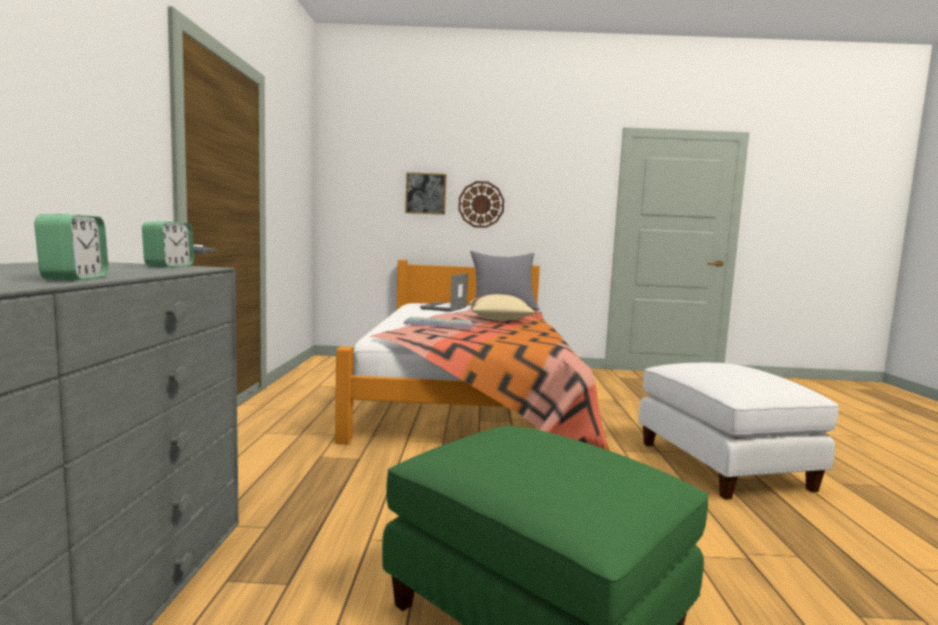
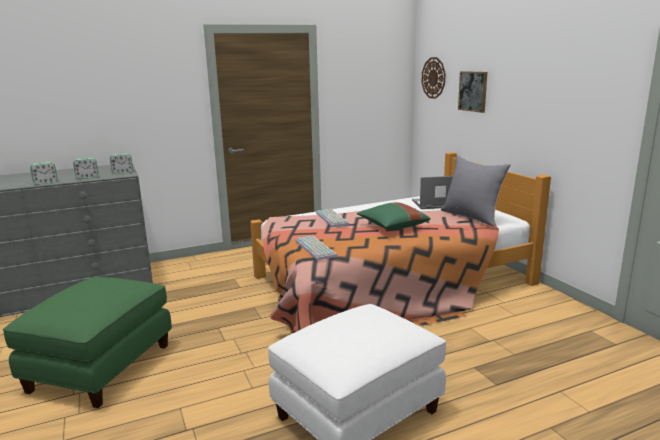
camera: 65 degrees right, 10 degrees up
(136, 271) = (87, 177): none -> alarm clock
(481, 204) = (511, 103): wall clock -> wall clock (433, 78)
(499, 320) = (392, 226): beige pillow -> green pillow
(531, 341) = (316, 248): none -> keyboard

